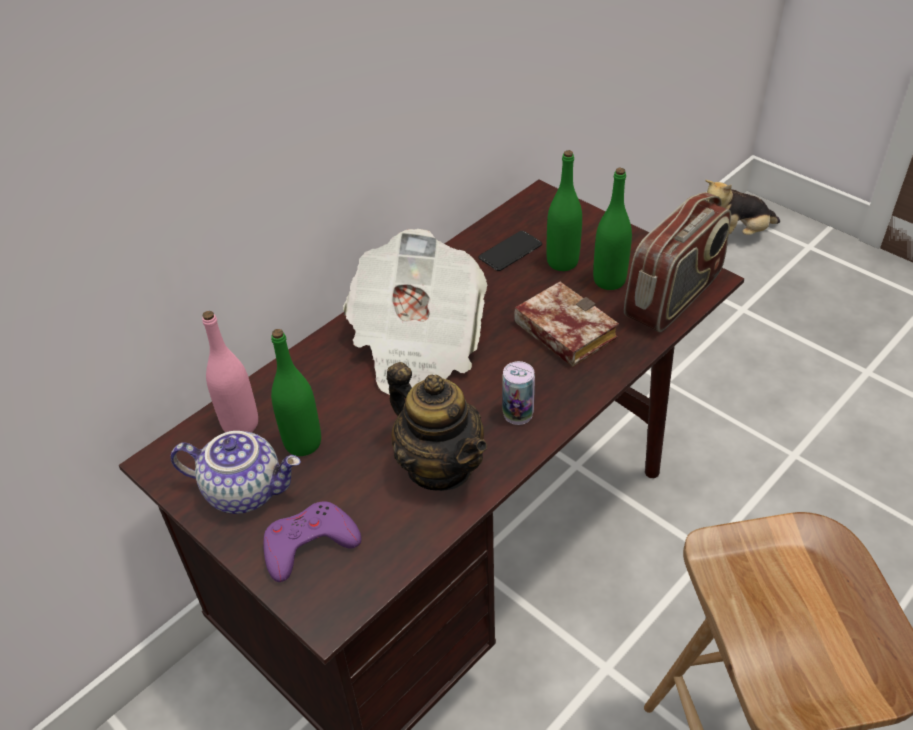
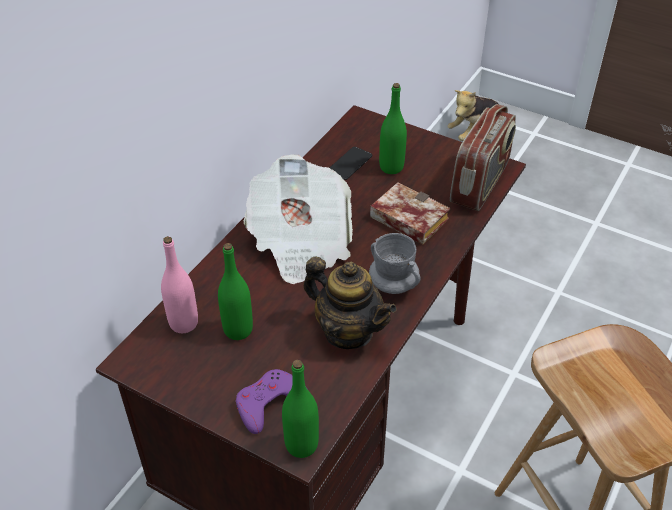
camera: 15 degrees left, 0 degrees up
(246, 489) = (205, 371): teapot -> none
(518, 414) = (393, 284): can -> grey mug
(609, 280) = (430, 177): green bottle -> green bottle (301, 445)

